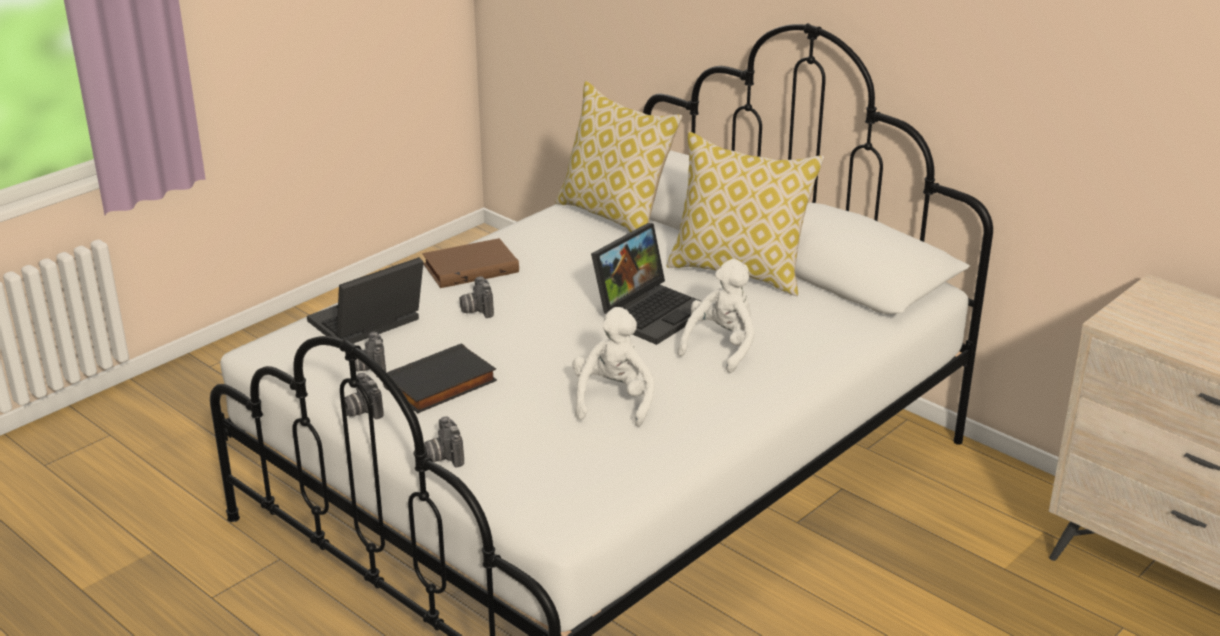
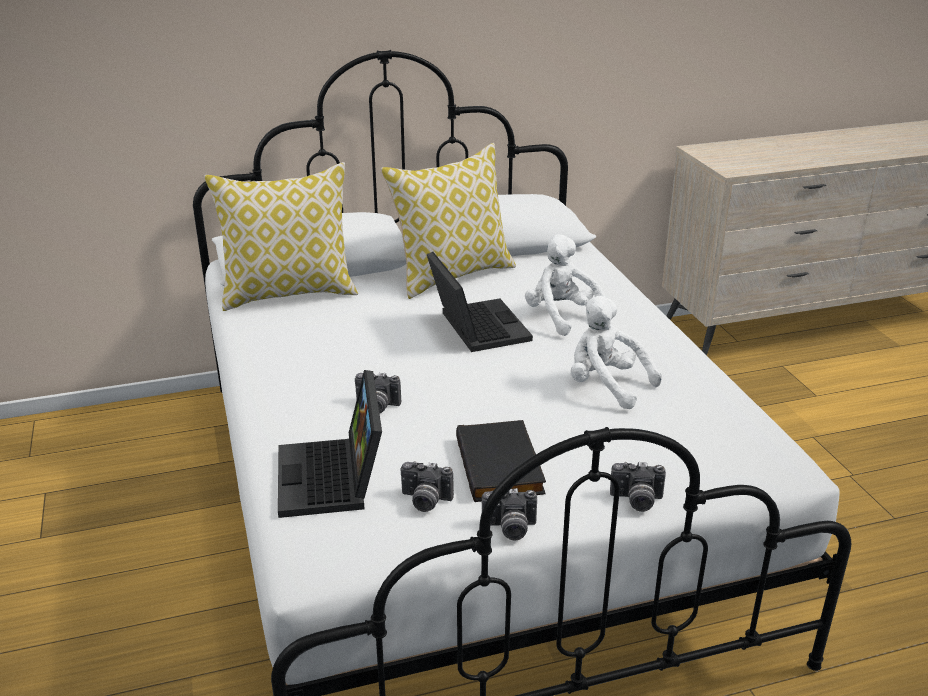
camera: 60 degrees left, 0 degrees up
(470, 267) = (288, 386): brown book -> none

